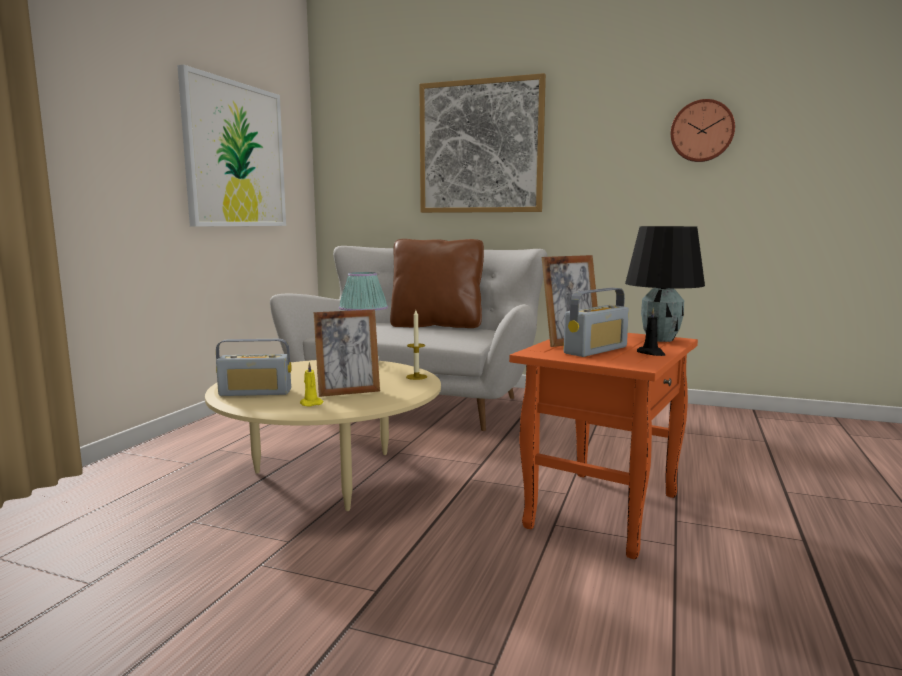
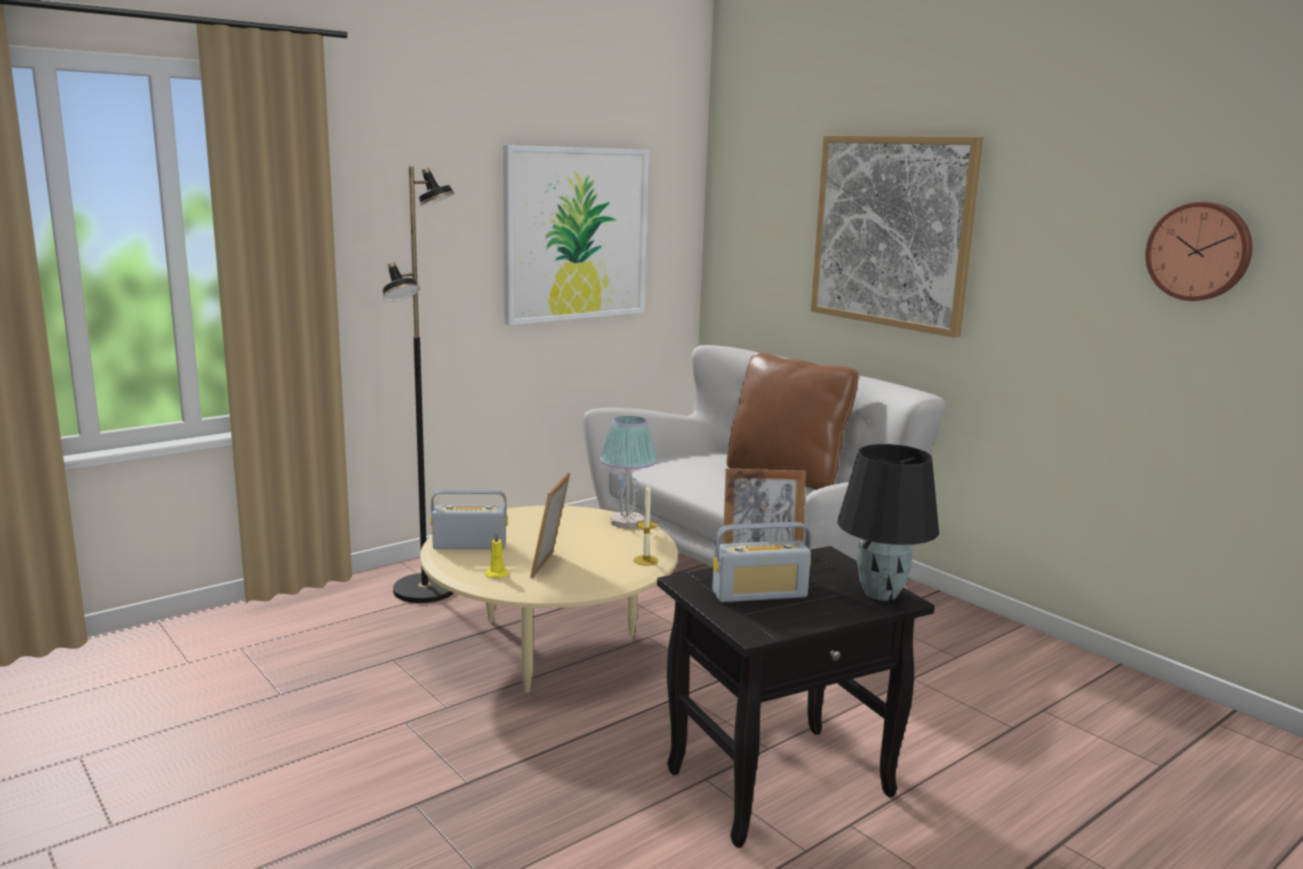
camera: 30 degrees right, 5 degrees up
(169, 465) = (426, 590): none -> black floor lamp
(255, 392) = (469, 545): radio -> radio turned 150 degrees clockwise
(348, 392) = (550, 566): picture frame -> picture frame turned 90 degrees clockwise
(602, 509) = (781, 781): orange side table -> black side table
(651, 353) = (810, 616): black candle -> none

